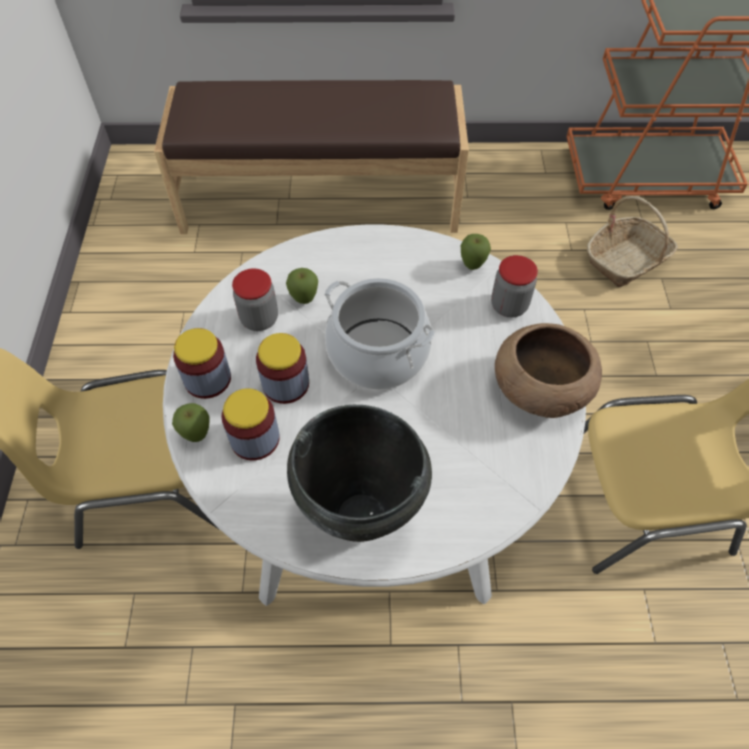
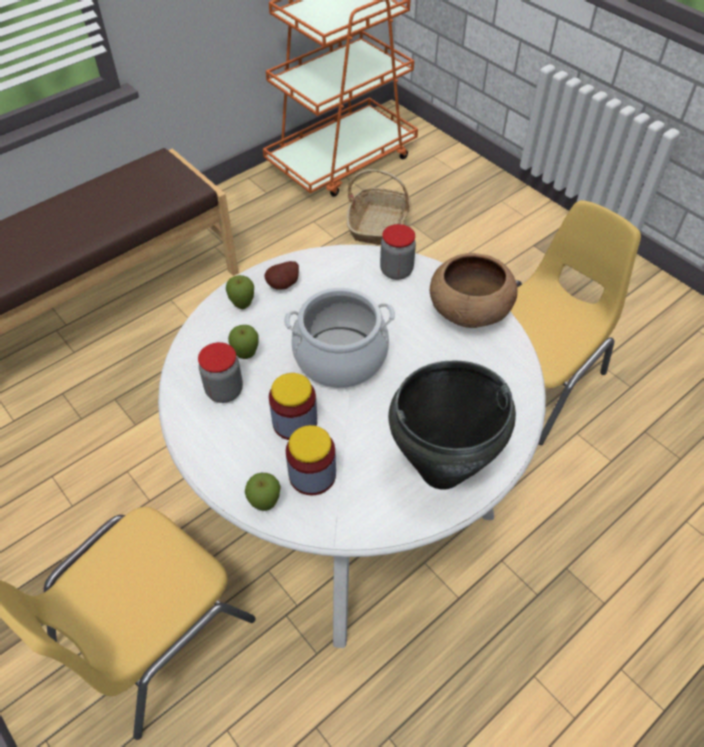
camera: 40 degrees left, 5 degrees down
(207, 379) = (229, 460): jar -> none
(395, 258) = (285, 285): none -> potato
(472, 266) = (345, 259): apple -> apple (243, 305)

